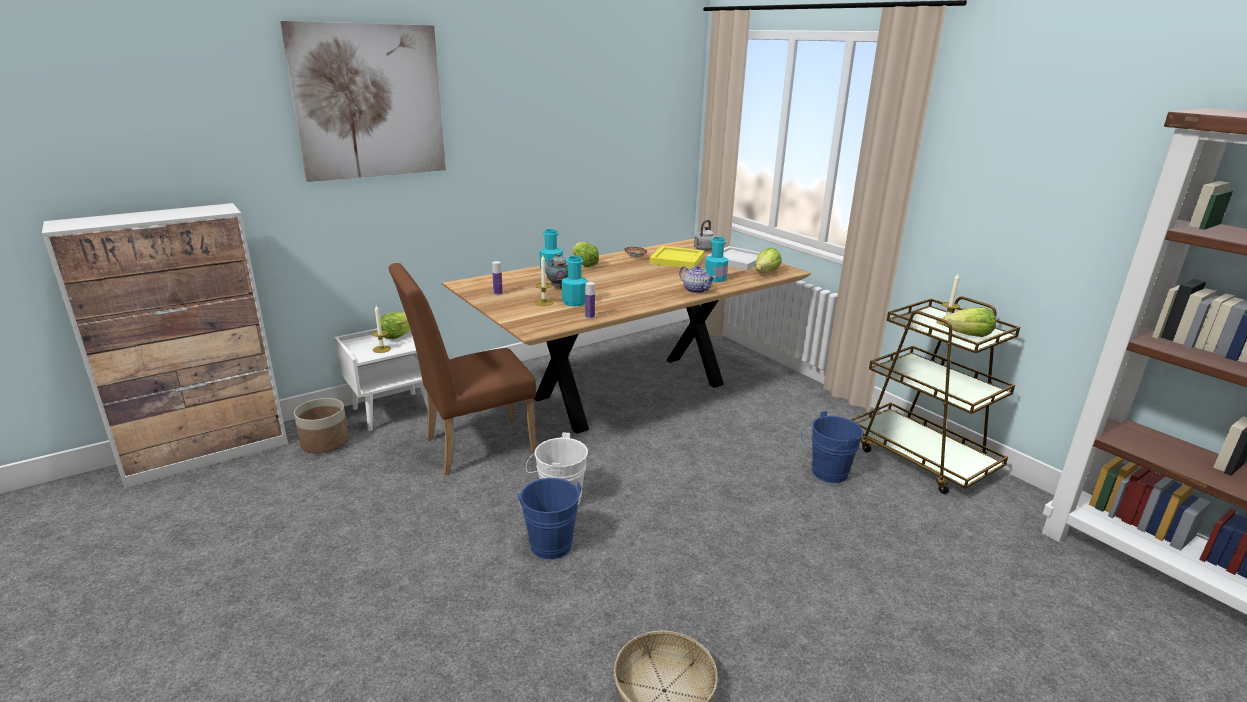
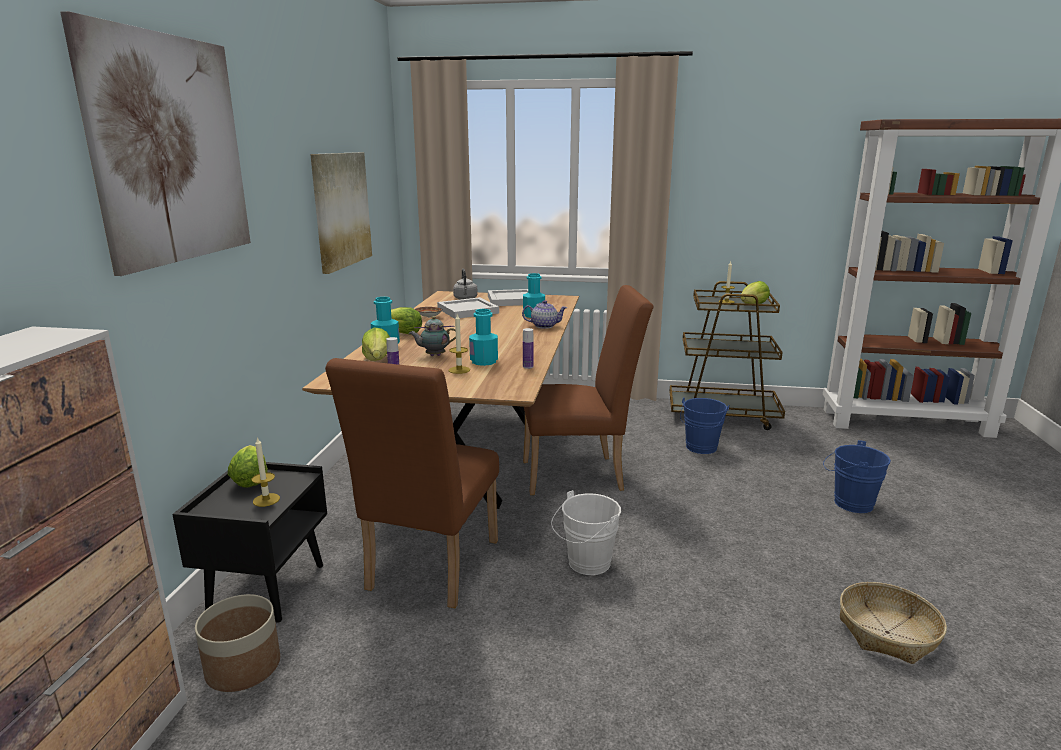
camera: 45 degrees left, 5 degrees down
(393, 410) = (267, 587): white nightstand -> black nightstand
(549, 542) = (645, 598): blue bucket -> blue bucket (848, 503)
(586, 150) = (341, 210): none -> picture
(676, 259) = (467, 310): yellow tray -> white tray
(677, 441) = (580, 475): none -> brown chair
(766, 273) = (553, 303): lettuce -> lettuce (377, 360)

